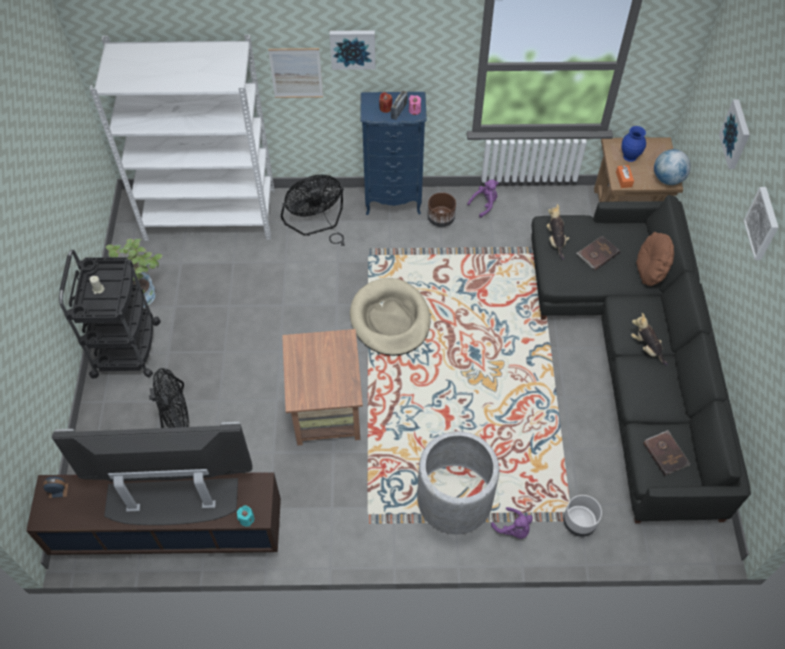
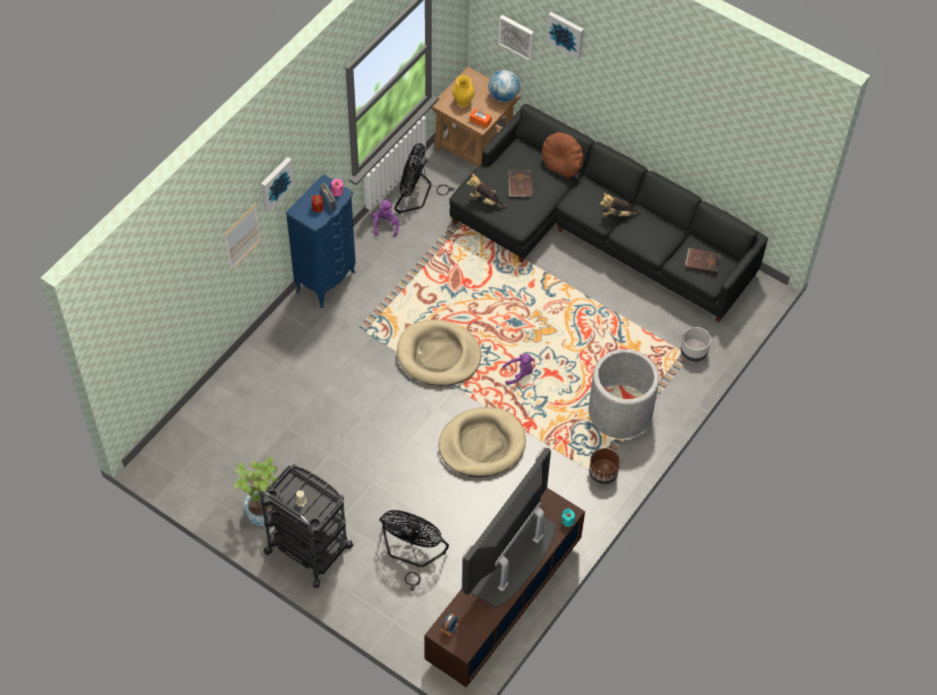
camera: 55 degrees left, 0 degrees up
(210, 214) = (219, 415): white bookcase -> none
(319, 224) = (302, 345): black fan -> black fan (419, 192)
(326, 408) = (482, 444): brown side table -> beige dog bed
(440, 219) = (373, 262): brown planter -> brown planter (603, 474)
(513, 529) = (669, 392): purple plush toy -> purple plush toy (519, 374)
(629, 156) = (463, 102): blue vase -> yellow vase
(763, 223) = (645, 75): picture -> picture (517, 36)

